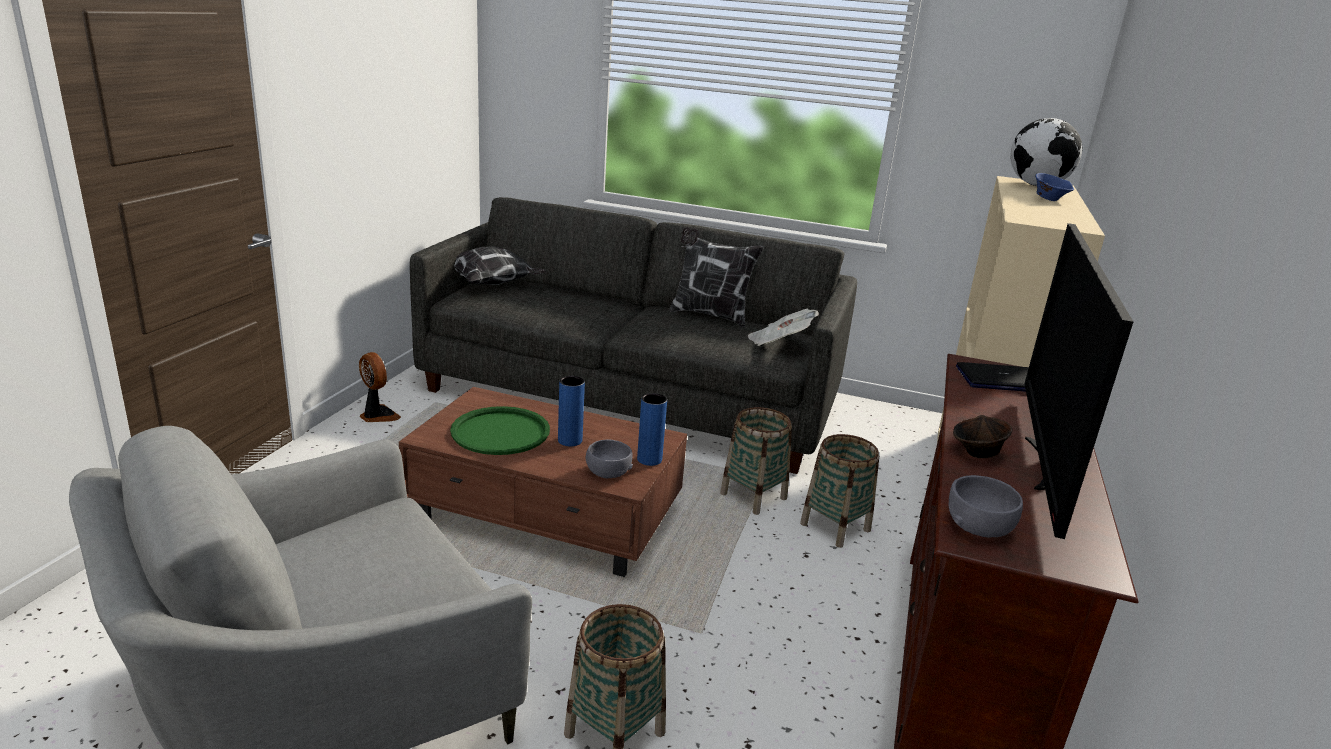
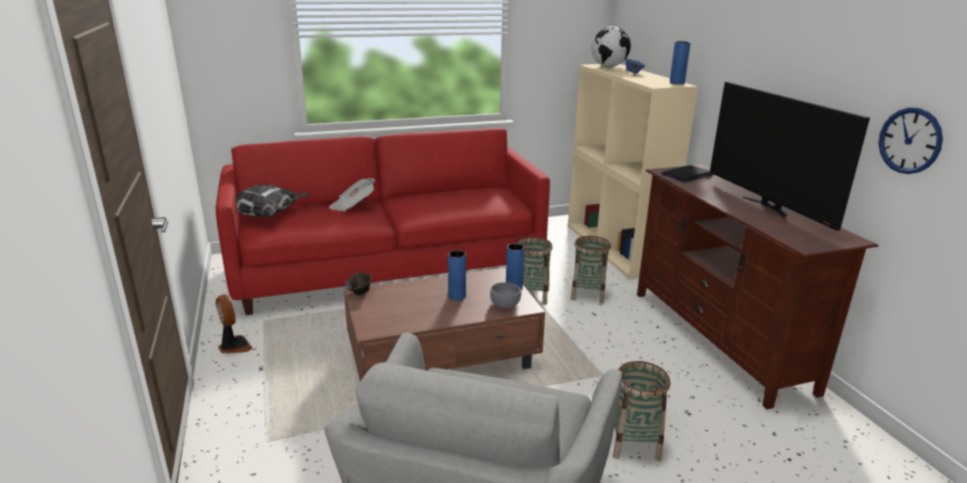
camera: 35 degrees left, 0 degrees up
(378, 416) = (234, 346): fan -> fan turned 45 degrees clockwise
(500, 432) = (410, 308): green tray -> none
(631, 397) = (389, 267): grey sofa -> red sofa
(709, 315) = (436, 192): pillow -> none
(779, 343) = (499, 196): newspaper -> newspaper (353, 206)
(977, 453) = (742, 210): brown bowl -> brown bowl (359, 292)
(978, 526) = (797, 239): grey bowl -> none
(1078, 224) = (677, 83): none -> blue vase
(1234, 397) = (910, 140): none -> wall clock

